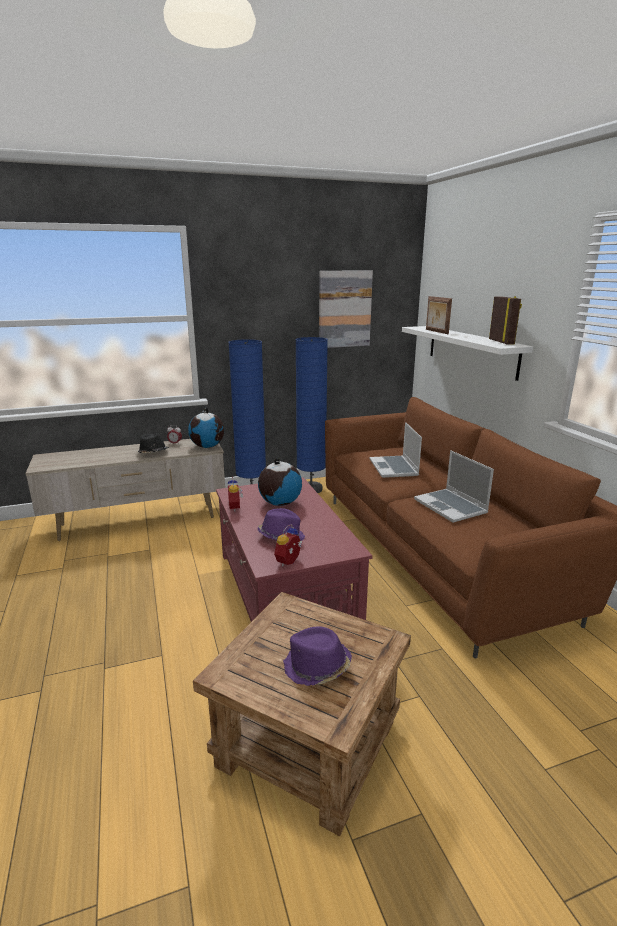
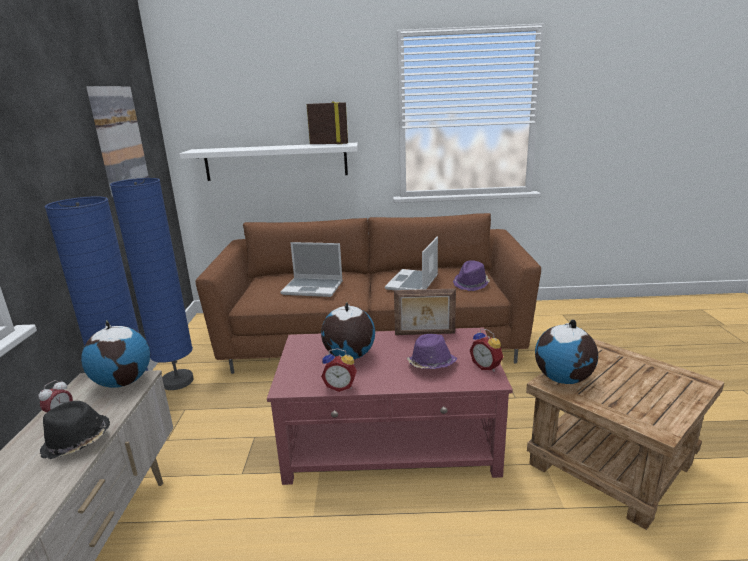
camera: 70 degrees left, 0 degrees up
(296, 613) = (563, 379): none -> globe
(316, 667) = (638, 380): purple hat -> purple hat (471, 284)
(436, 331) = (238, 149): picture frame -> picture frame (425, 334)
(451, 507) = (413, 283): laptop -> laptop turned 120 degrees clockwise

